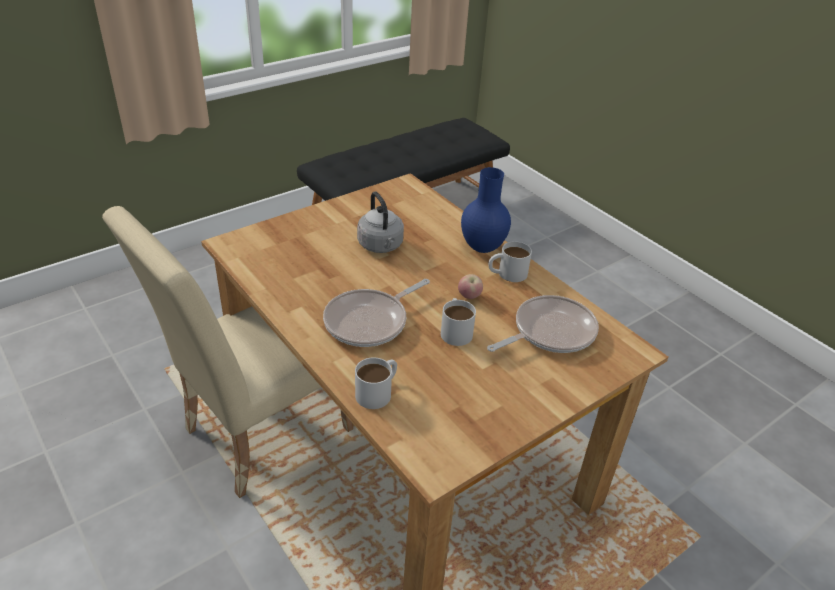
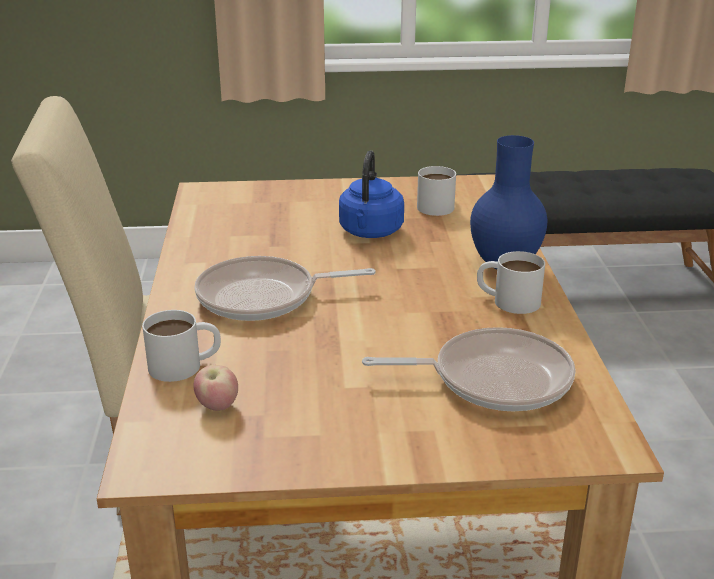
camera: 35 degrees right, 10 degrees down
(381, 246) = (370, 232): grey kettle -> blue kettle
(455, 330) = (359, 336): white mug -> white mug (438, 205)
(469, 296) = (422, 309): apple -> apple (217, 406)

